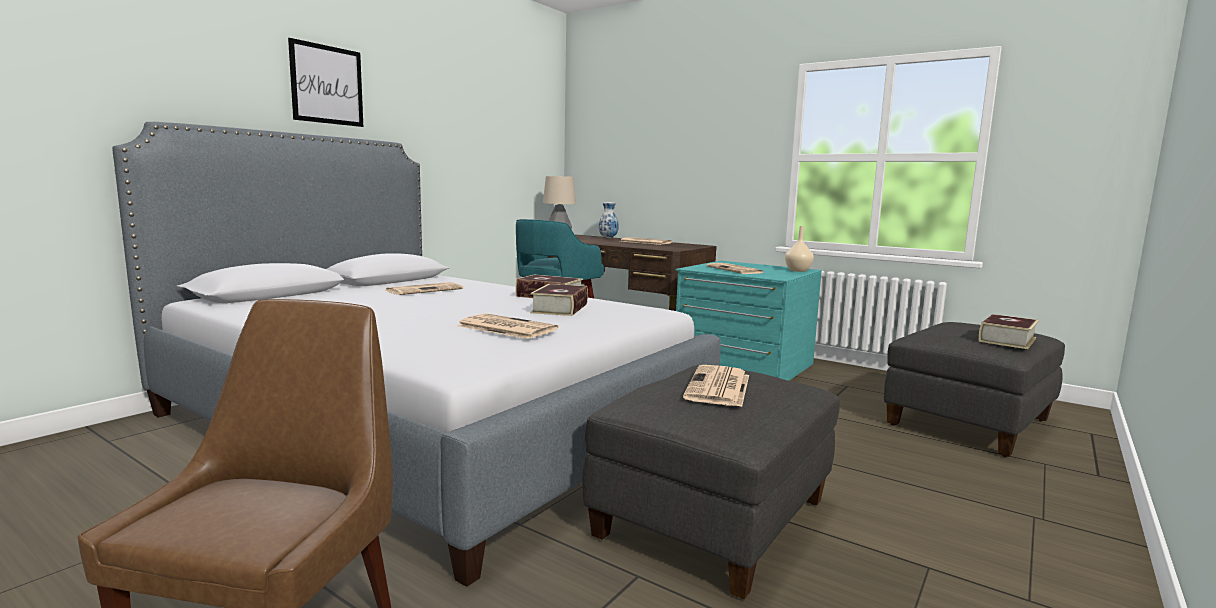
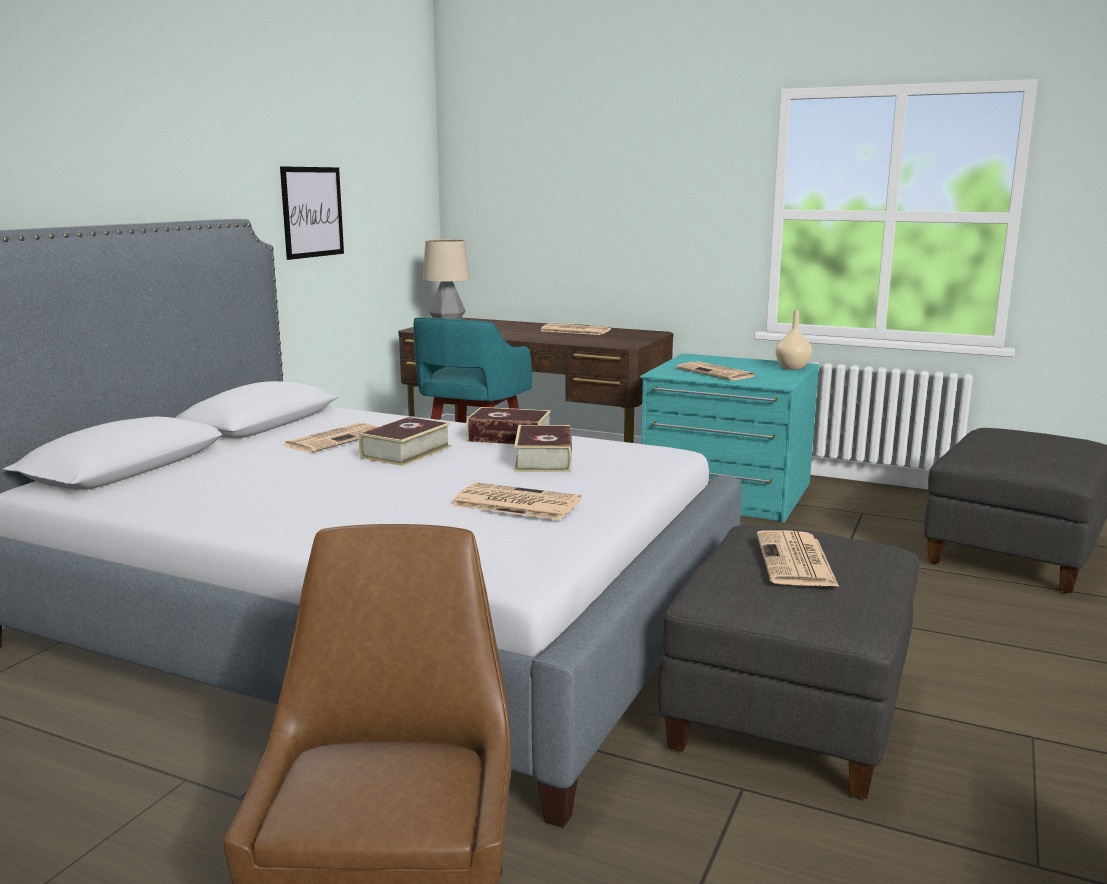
camera: 10 degrees left, 5 degrees up
(327, 85) = (147, 145): picture -> picture (312, 212)
(608, 238) = (517, 324): vase -> none
(1007, 340) = (1062, 455): book -> book (406, 452)

